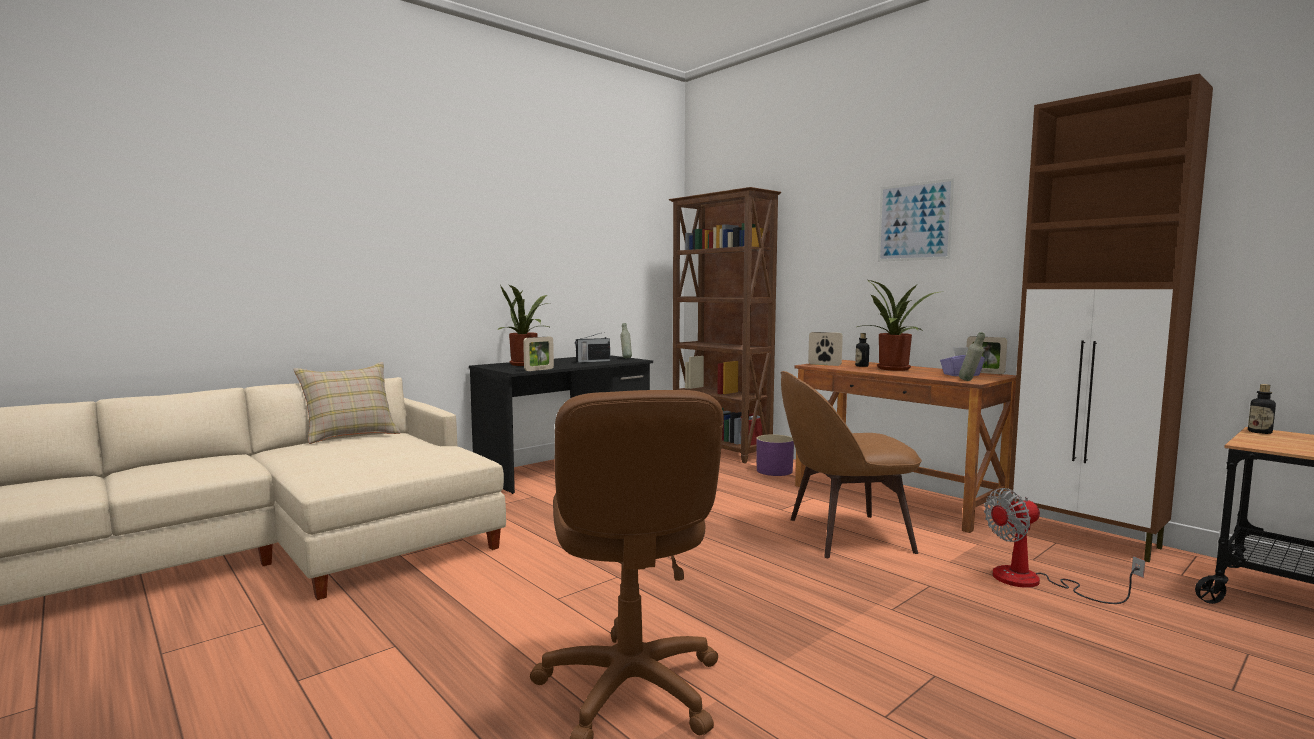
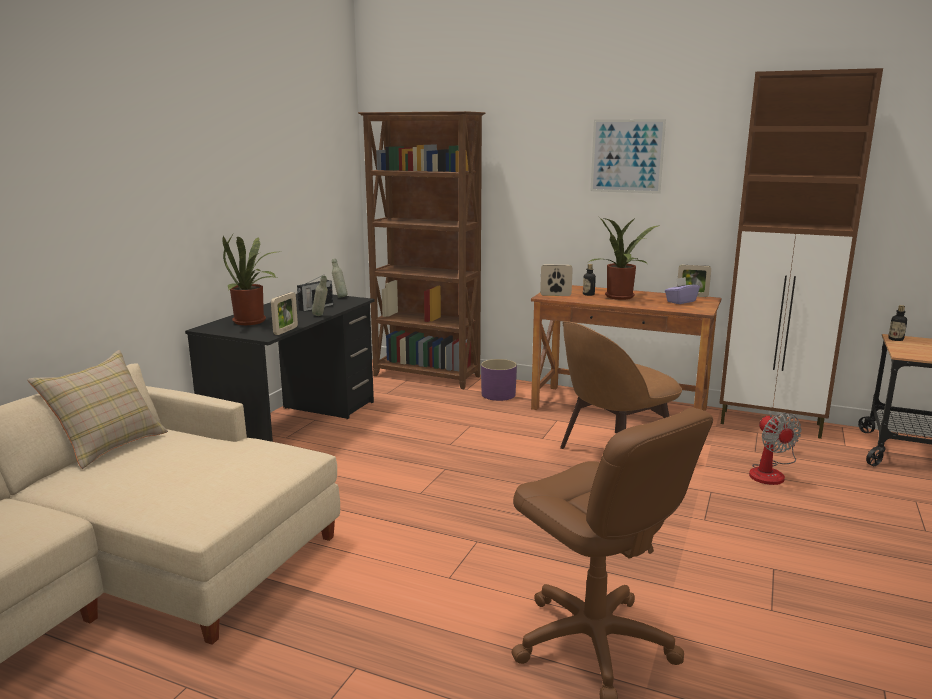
camera: 25 degrees left, 10 degrees up
(970, 381) = (700, 311): grey bottle -> grey bottle (321, 316)
(1034, 582) = (771, 472): fan -> fan turned 60 degrees counterclockwise

